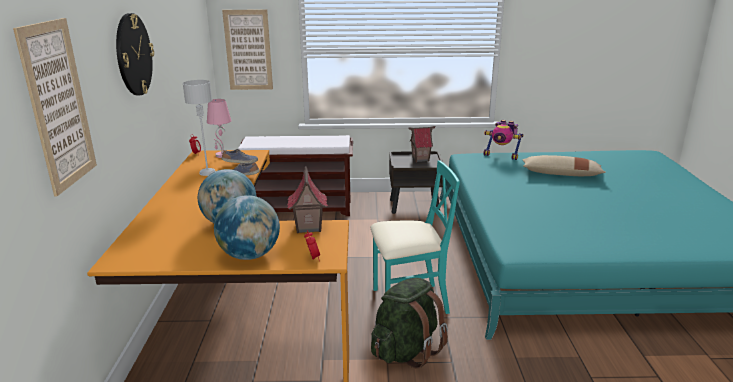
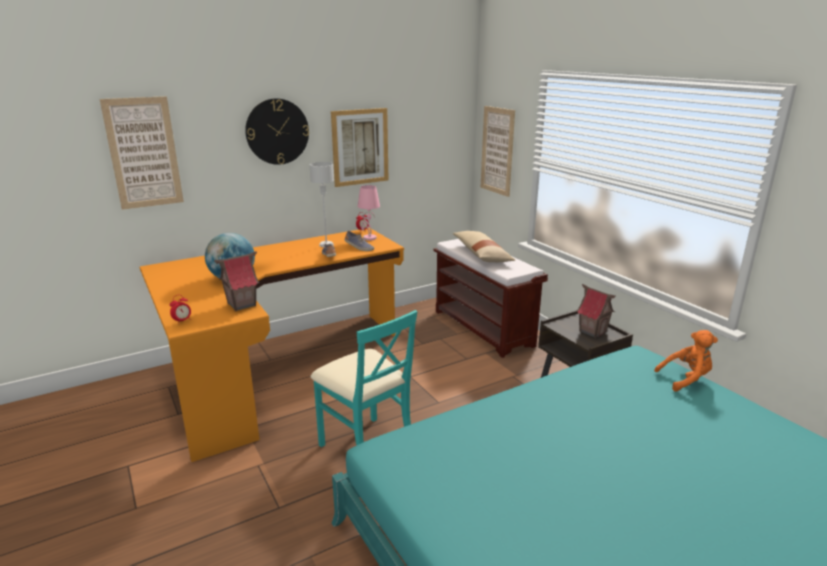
camera: 60 degrees right, 0 degrees up
(172, 63) = (360, 147): none -> picture
(250, 255) = (179, 299): globe -> none
(406, 350) = (282, 471): green backpack -> none
(501, 156) = (686, 379): toy robot -> orange plush toy
(561, 174) = (690, 444): beige pillow -> beige pillow (482, 255)

